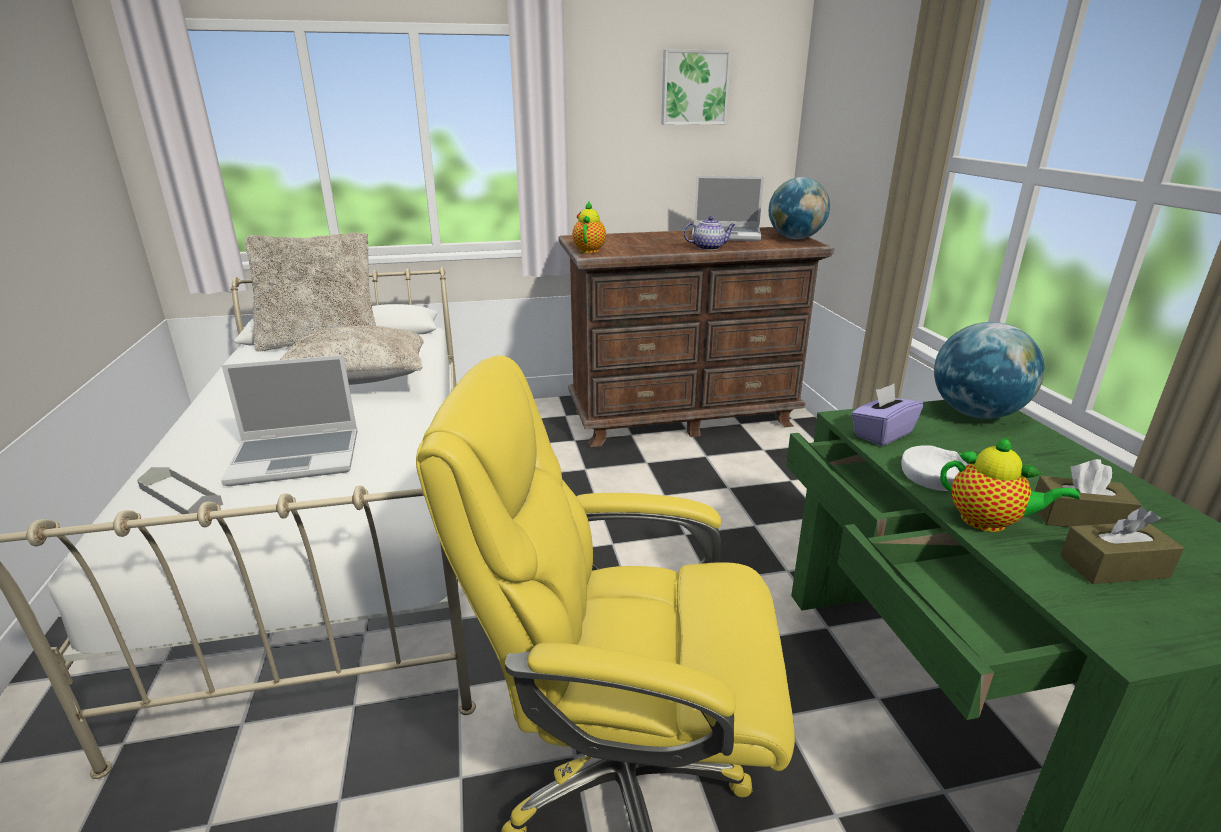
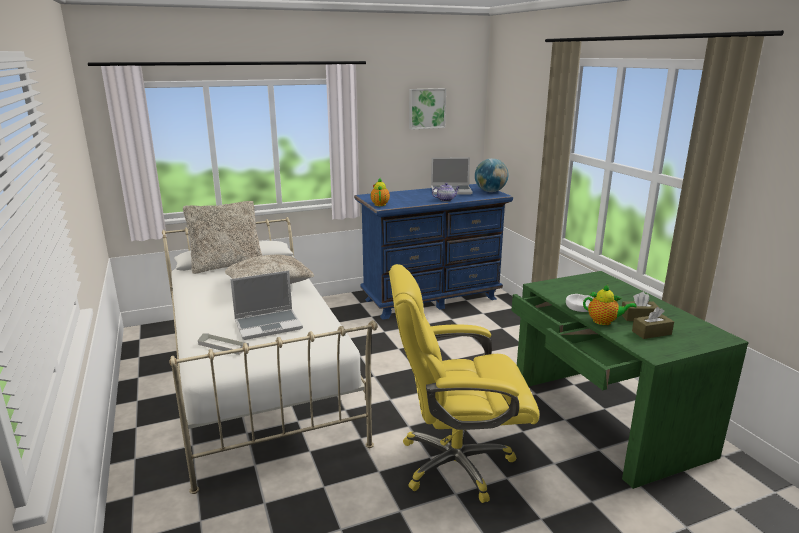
camera: 10 degrees left, 5 degrees down
(682, 418) = (431, 299): brown dresser -> blue dresser
(882, 434) = (554, 291): purple tissue box -> none
(976, 414) = (595, 279): globe -> none

